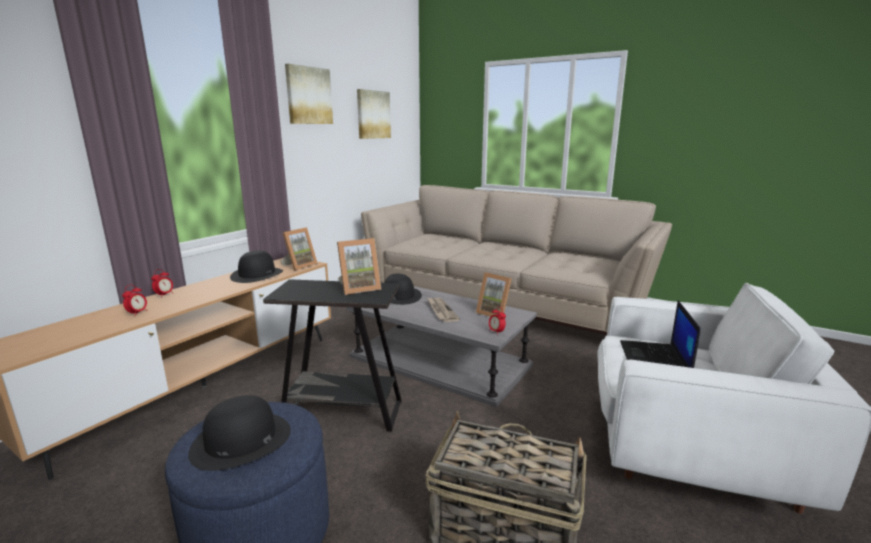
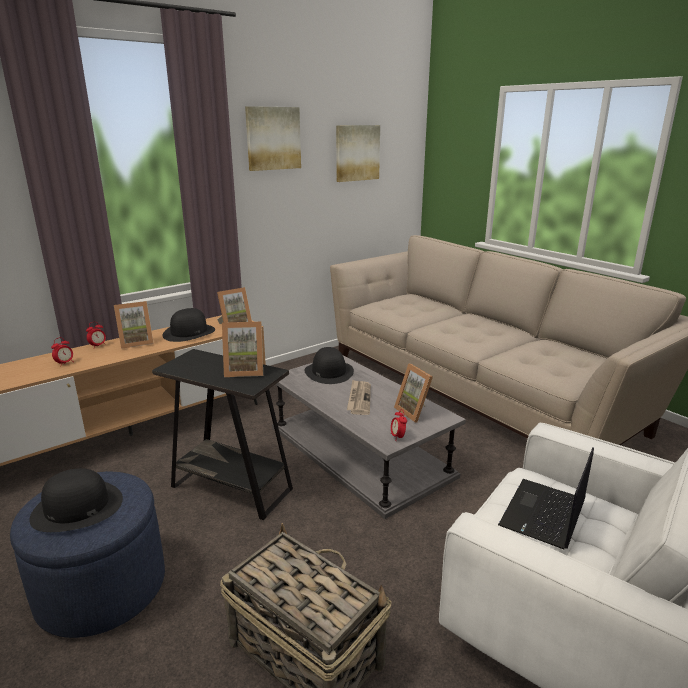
camera: 20 degrees right, 5 degrees up
(206, 288) = (136, 342): none -> picture frame

